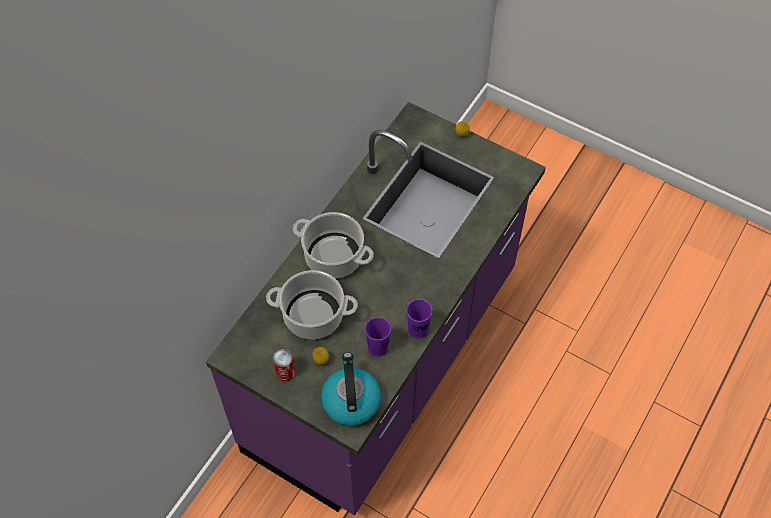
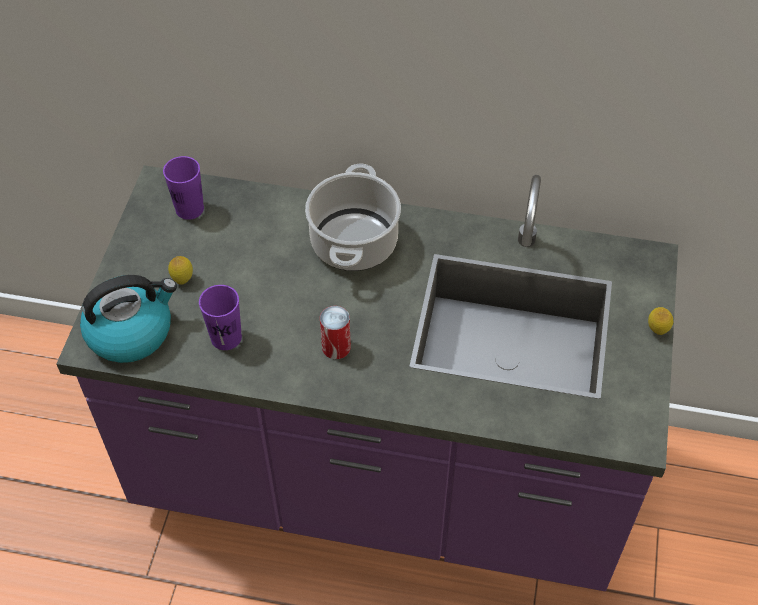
camera: 70 degrees right, 5 degrees down
(285, 372) = (152, 248): can -> can (336, 347)
(312, 316) = (249, 249): cooking pot -> none
(418, 329) = (273, 377): purple cup -> purple cup (189, 209)

